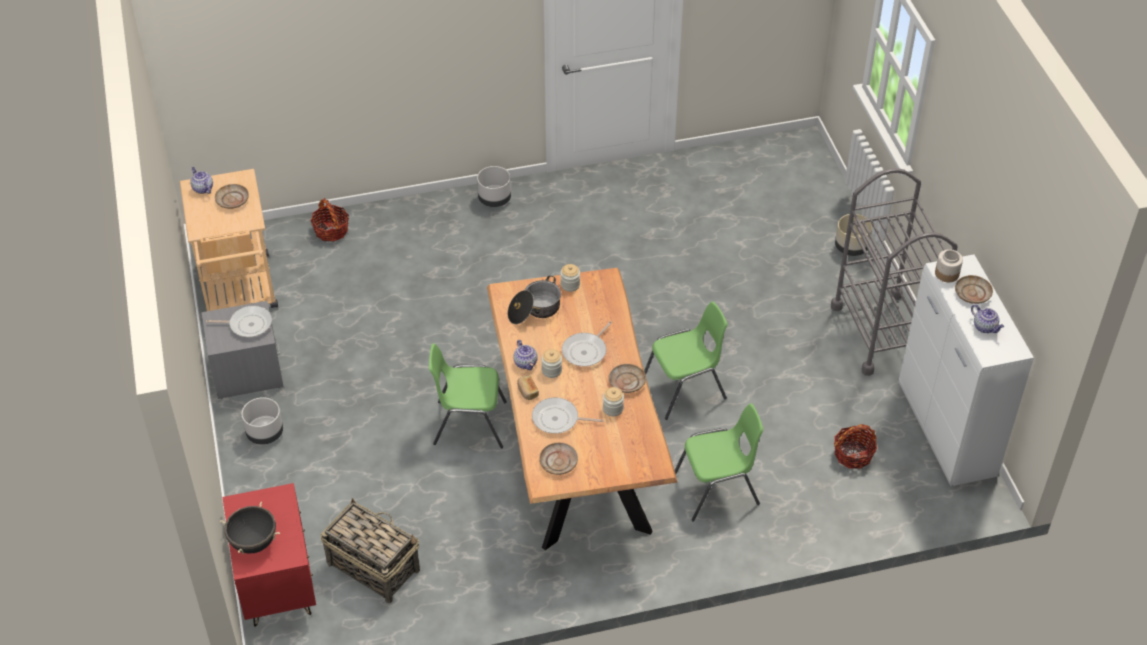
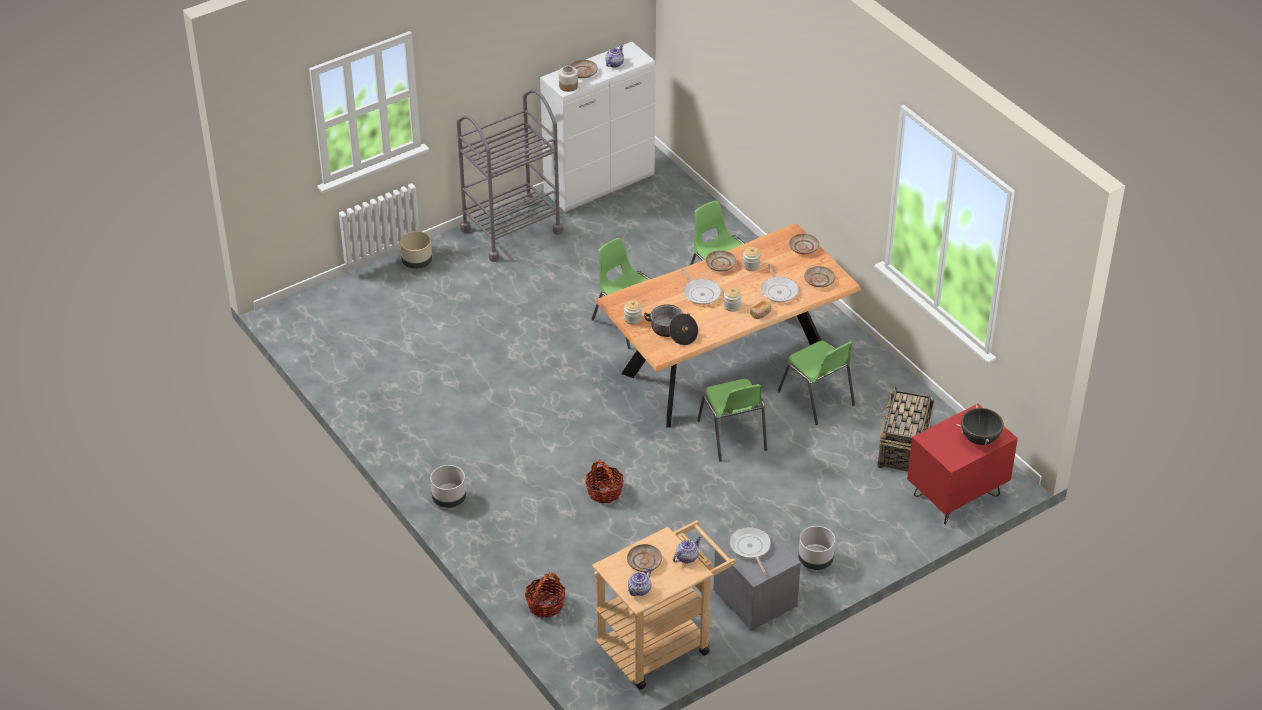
camera: 110 degrees left, 5 degrees down
(488, 515) = (817, 399): none -> green chair
(526, 363) = (732, 321): teapot -> teapot (687, 557)
(586, 351) = (701, 293): frying pan -> frying pan turned 45 degrees clockwise
(624, 468) = (803, 248): none -> beige plate
(853, 454) = (647, 225): basket -> basket (604, 492)

